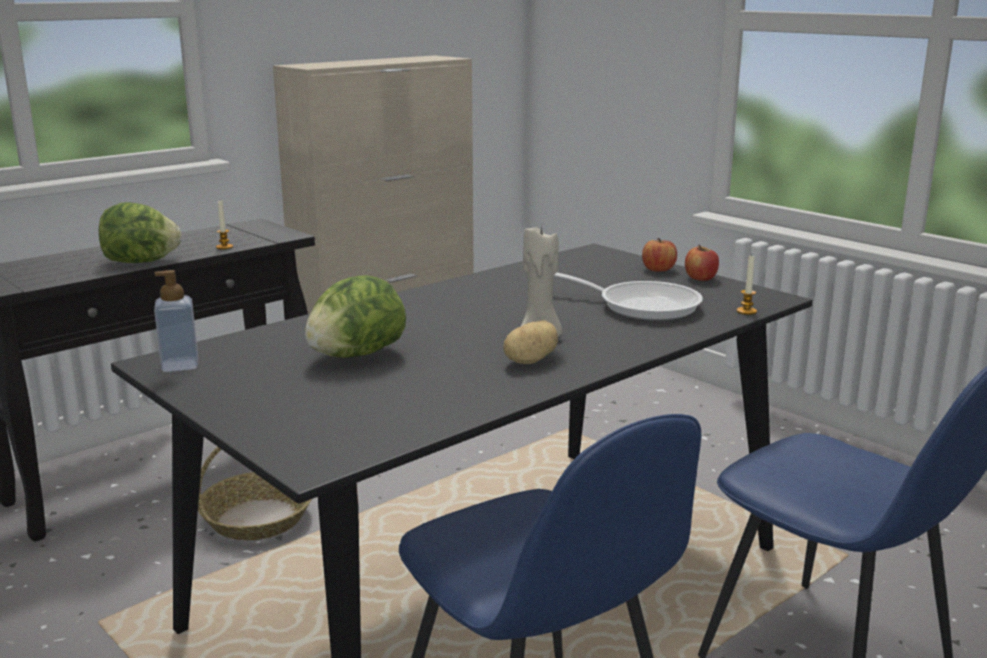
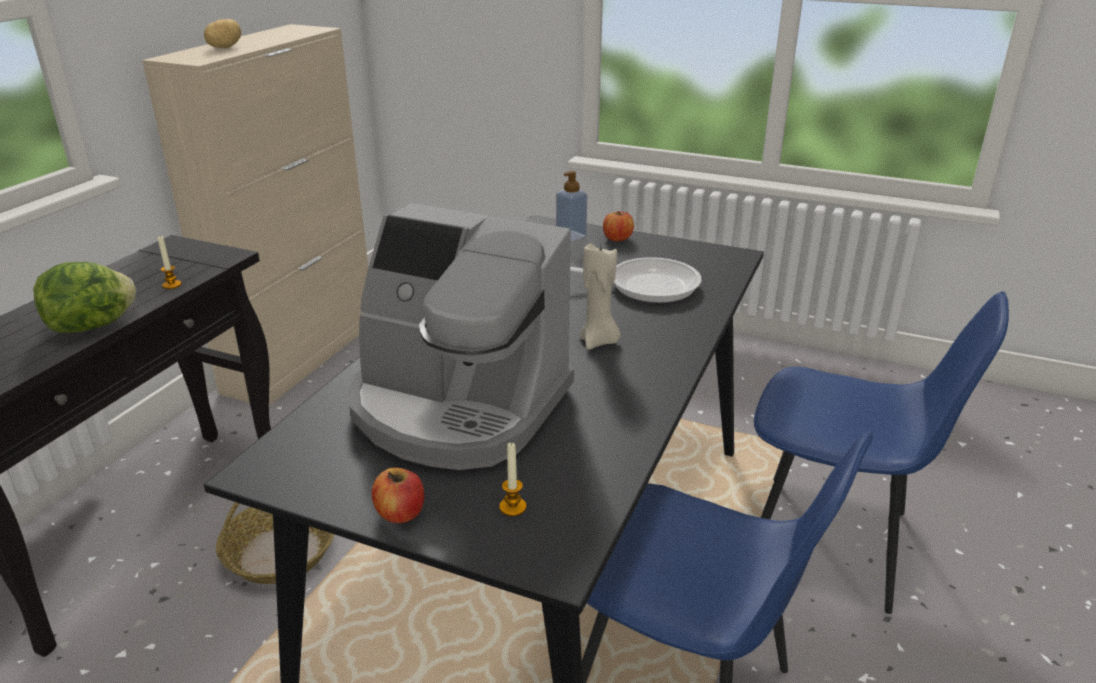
camera: 25 degrees left, 10 degrees up
(180, 365) = (289, 467): soap dispenser -> soap dispenser (571, 236)
(356, 355) = (457, 407): lettuce -> coffee machine
(529, 360) = (618, 375): potato -> potato (224, 47)
(700, 278) = (660, 243): apple -> apple (400, 513)
(746, 311) = (730, 275): candle -> candle (512, 507)

